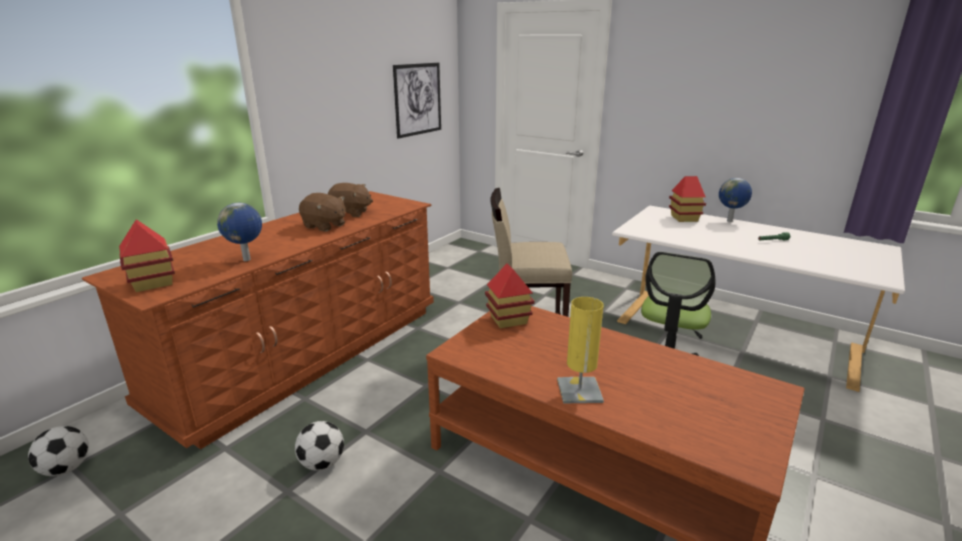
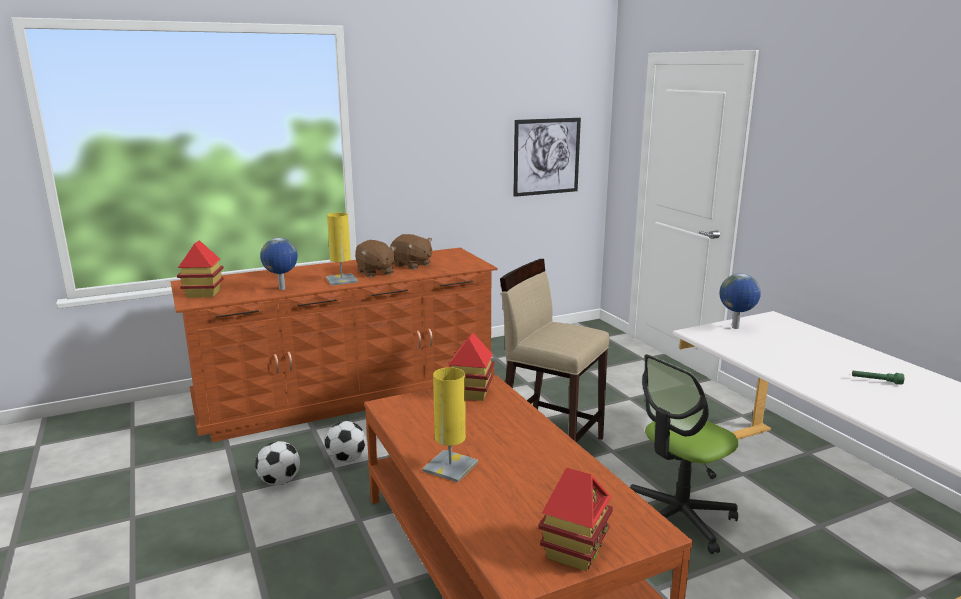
camera: 30 degrees right, 5 degrees down
(66, 468) = (128, 427): football -> football (346, 459)
(301, 239) = (341, 280): none -> yellow table lamp
(684, 218) = (793, 333): toy house -> toy house (574, 551)
(730, 221) = (856, 348): globe -> globe (735, 328)

